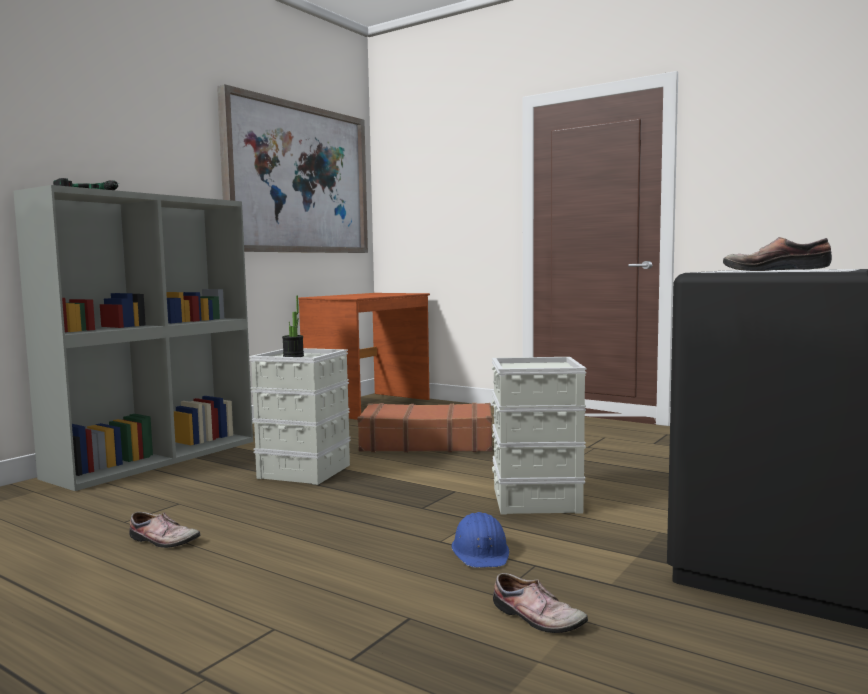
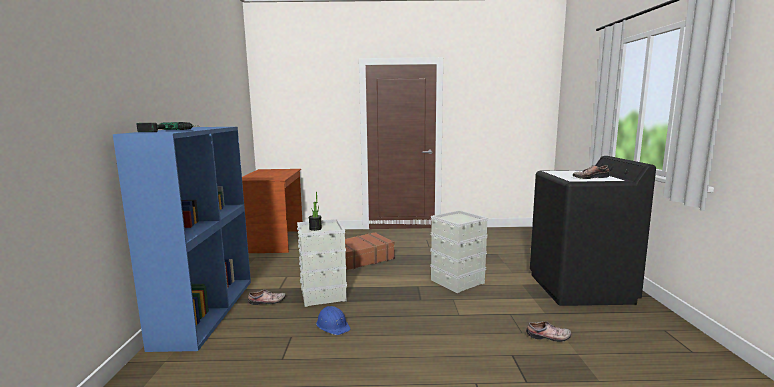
camera: 35 degrees left, 5 degrees up
(155, 458) = (206, 310): grey bookcase -> blue bookcase
(162, 541) = (331, 362): shoe -> shoe (267, 302)
(297, 179) = (226, 101): picture -> none
(481, 552) = (482, 314): blue hard hat -> blue hard hat (333, 325)

